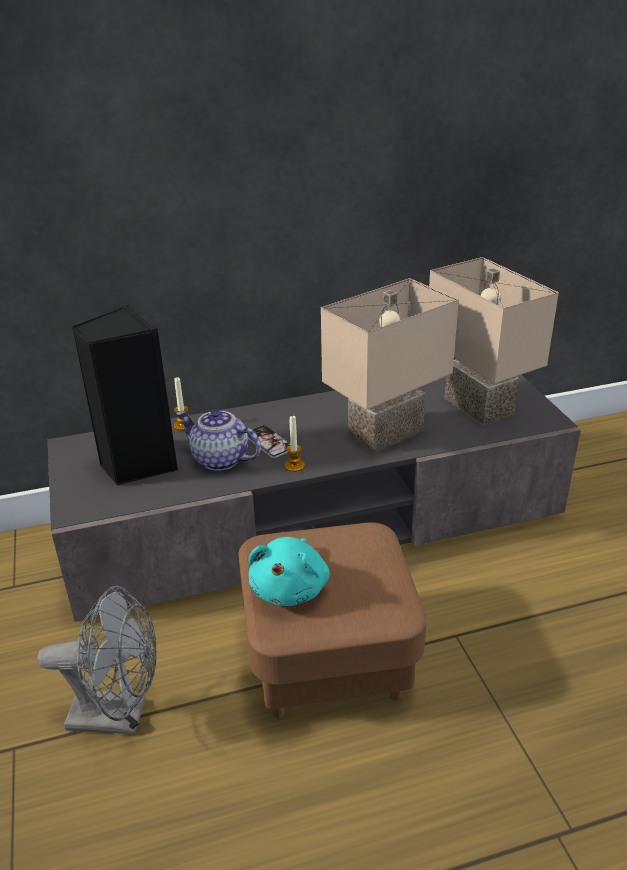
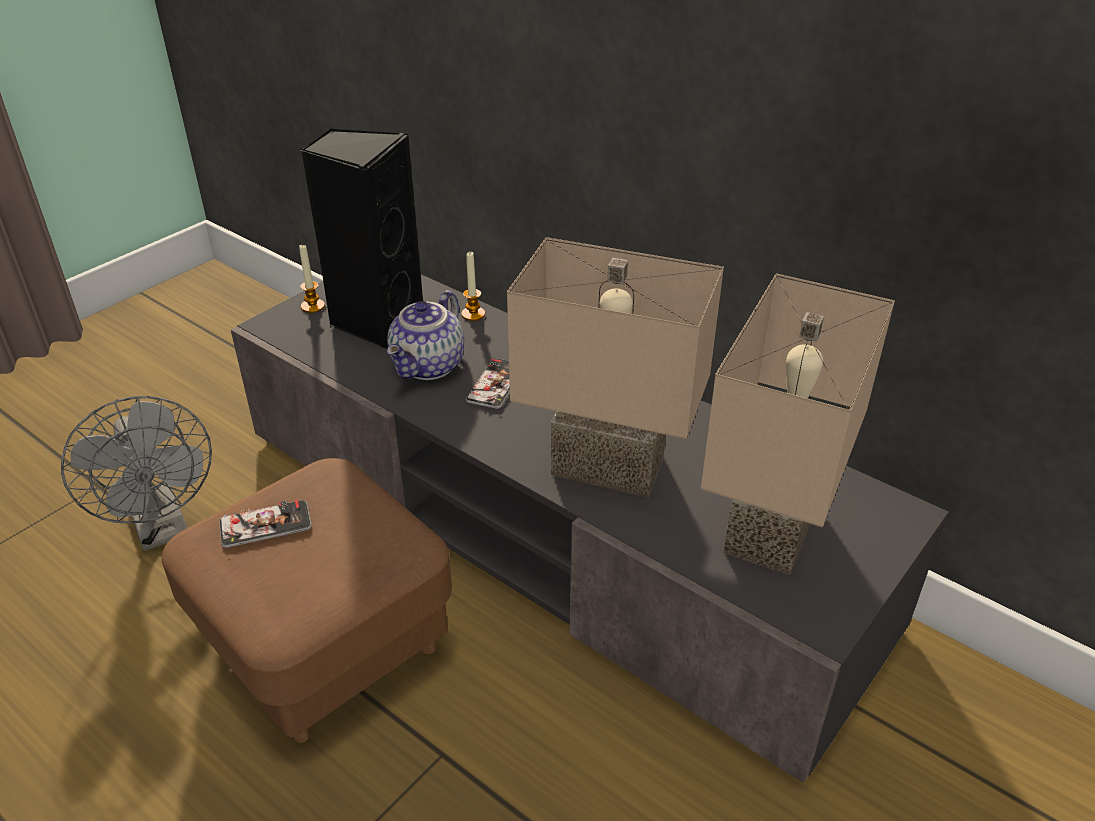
camera: 55 degrees right, 5 degrees up
(219, 460) = (429, 367): teapot -> teapot turned 150 degrees counterclockwise
(291, 588) = (265, 525): turquoise plush toy -> phone
(294, 466) = (466, 423): candle -> candle (313, 306)

